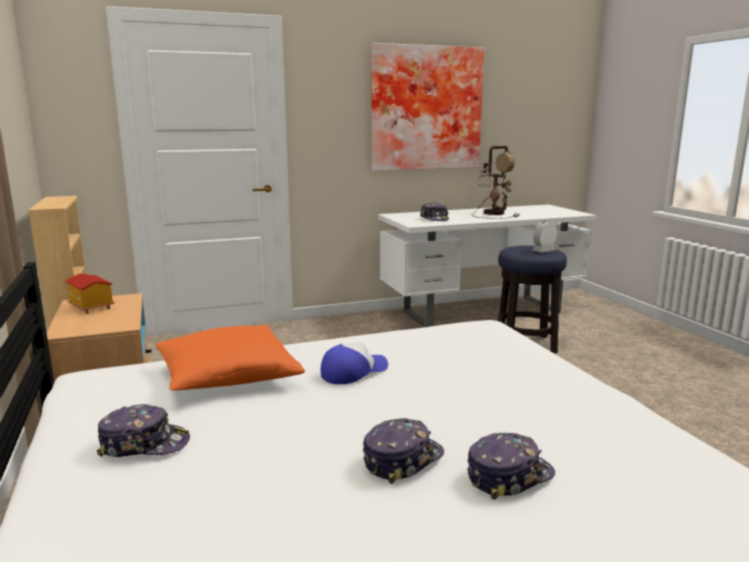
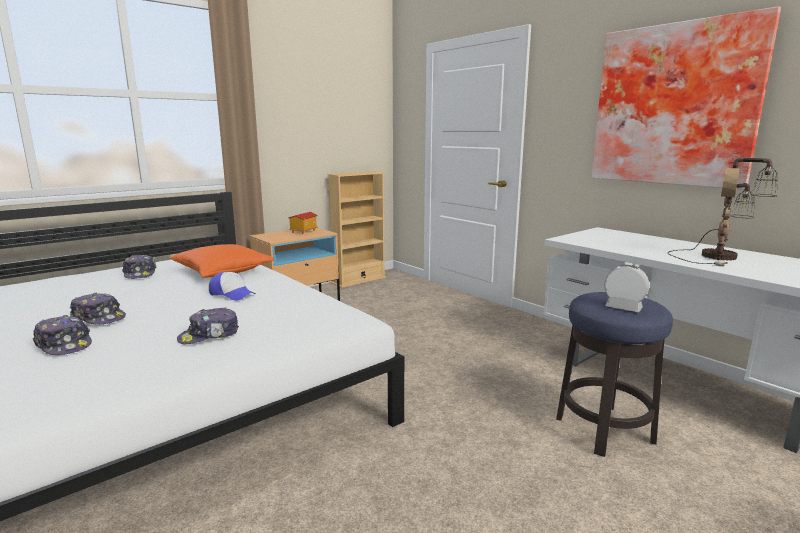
camera: 70 degrees right, 0 degrees up
(434, 219) = (613, 241): cap -> cap (209, 336)

